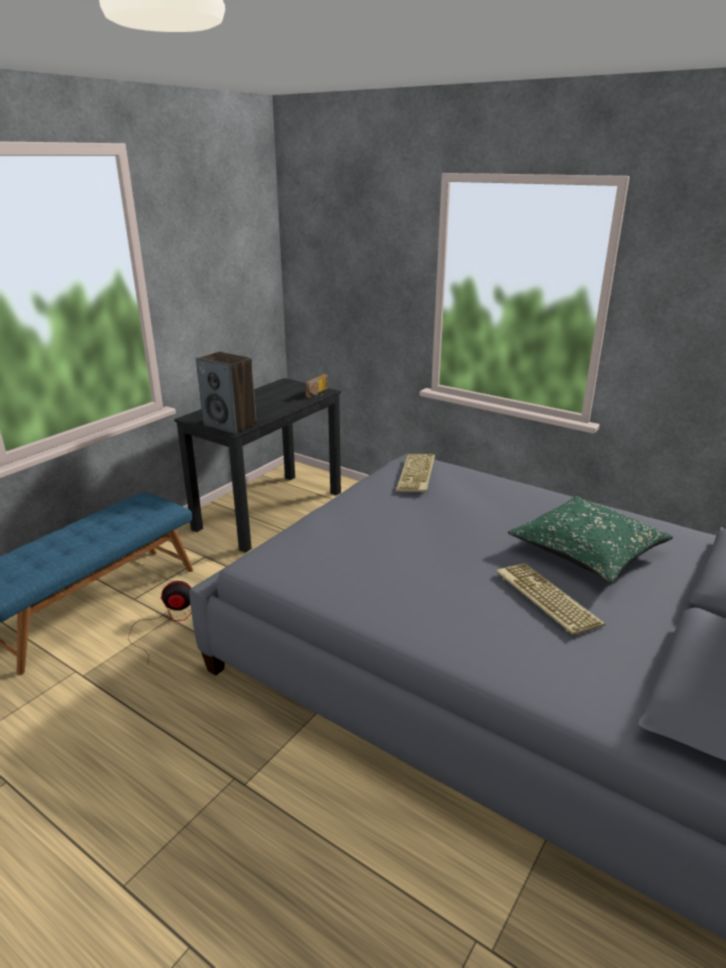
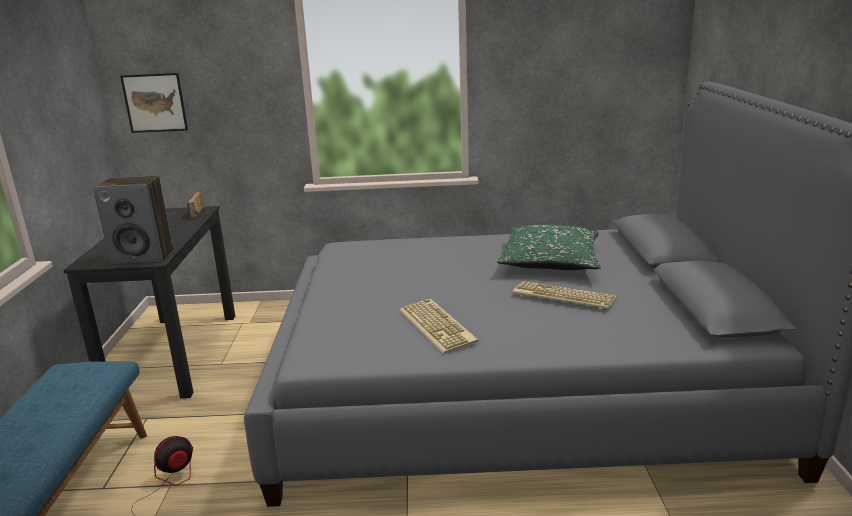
camera: 35 degrees left, 5 degrees down
(315, 285) = (155, 103): none -> picture
(417, 474) = (363, 252): keyboard -> keyboard (438, 326)

